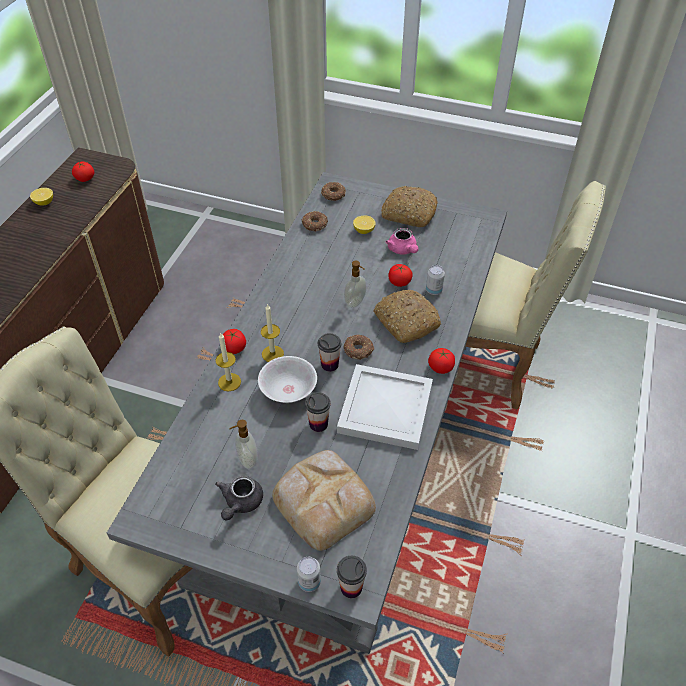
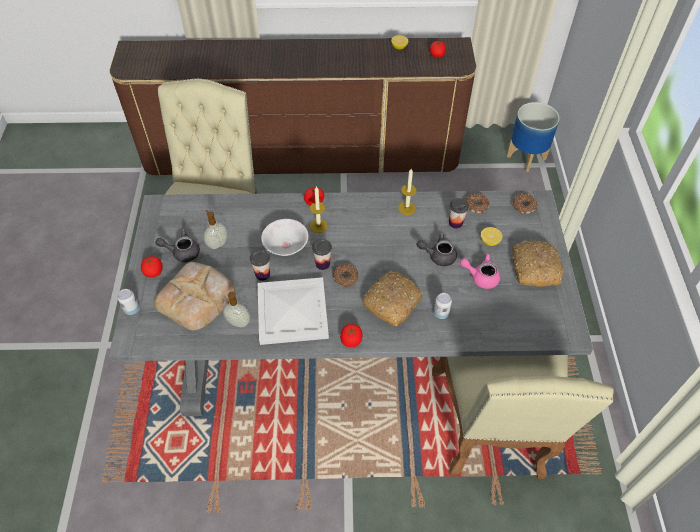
camera: 70 degrees right, 5 degrees up
(187, 222) = (526, 158): none -> planter
(229, 382) = (281, 210): candle -> candle (407, 208)
(351, 587) = (132, 334): cup -> cup (455, 223)
(355, 302) = (397, 261): soap dispenser -> soap dispenser (238, 323)
(363, 271) = (438, 255): none -> grey teapot
(399, 282) = (438, 285): tomato -> tomato (153, 272)
(403, 250) = (480, 277): pink teapot -> pink teapot turned 60 degrees clockwise

